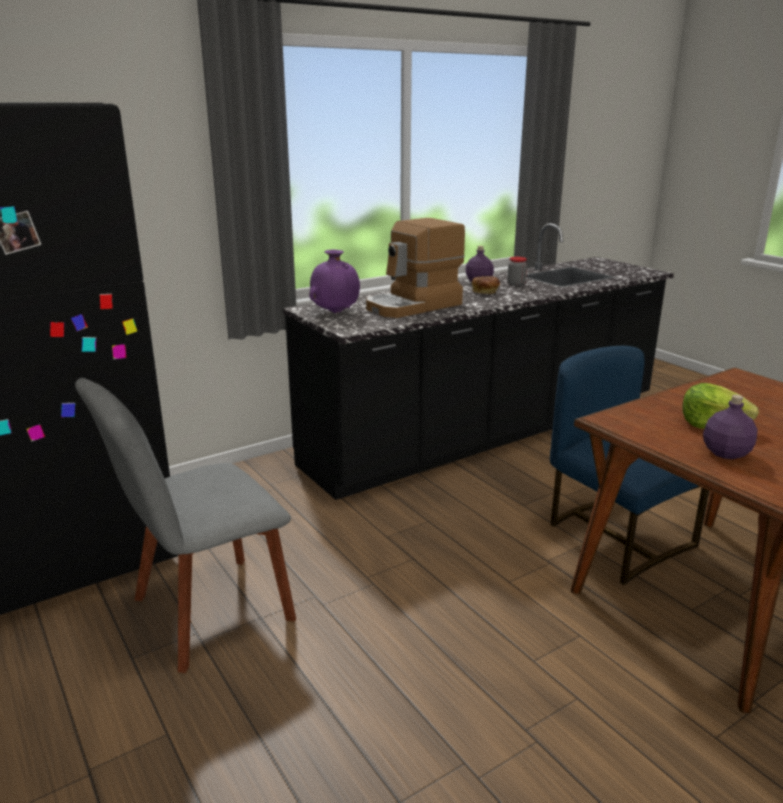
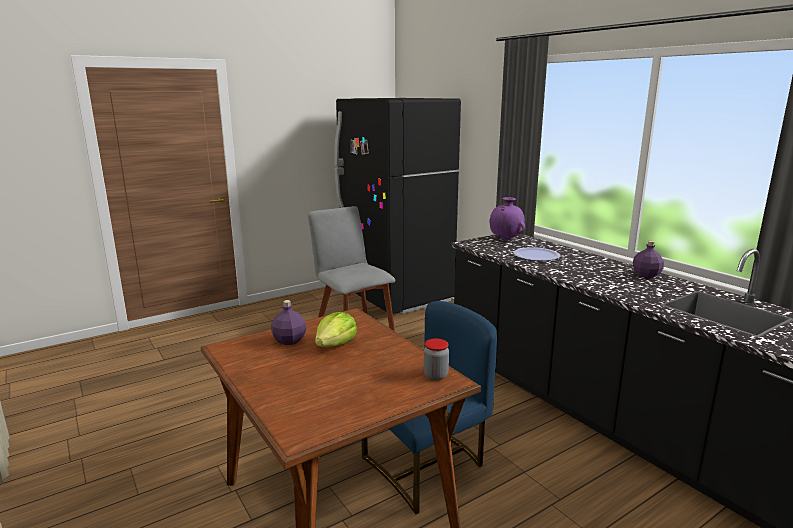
camera: 90 degrees right, 5 degrees down
(414, 306) = (536, 256): coffee machine -> plate
(485, 292) = (603, 275): bread -> none
(516, 284) = (649, 287): jar -> jar (435, 375)

